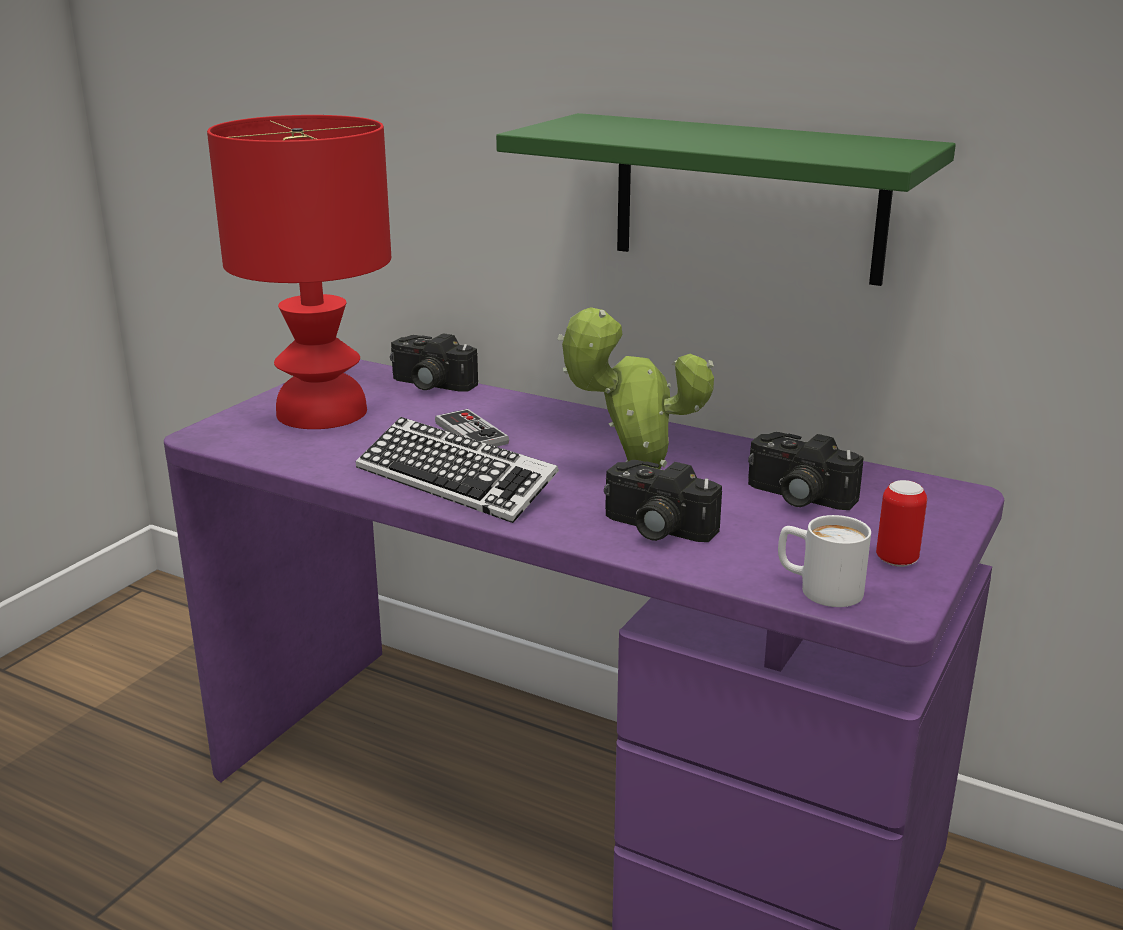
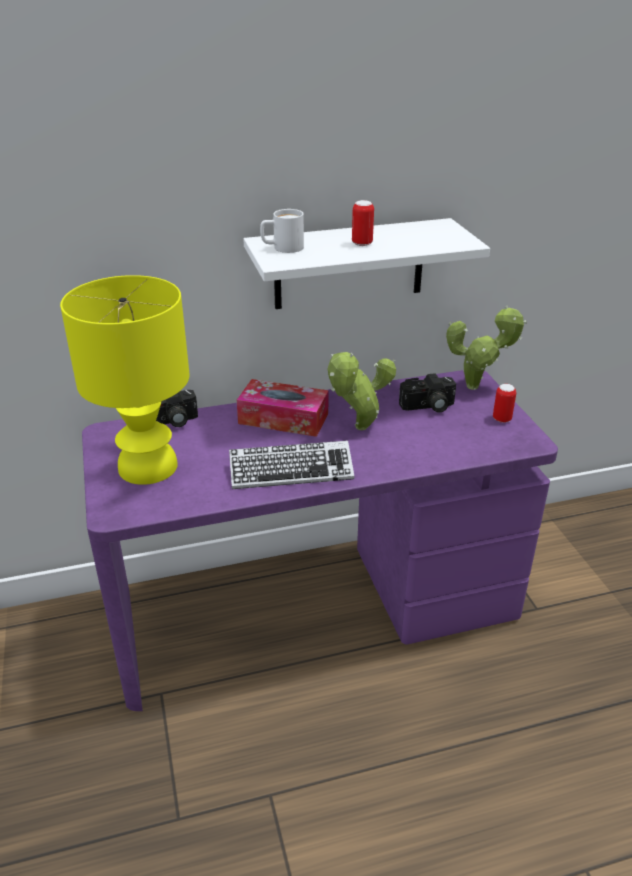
camera: 45 degrees left, 10 degrees up
(320, 412) = (146, 467): red table lamp -> yellow table lamp
(471, 433) = (247, 441): game controller -> none
(561, 430) = (283, 419): none -> tissue box
(655, 529) = (408, 450): camera -> none
(711, 137) = (362, 243): none -> can
(748, 198) = (349, 264): green shelf -> white shelf
(818, 588) = (500, 446): white mug -> white mug (282, 248)
(939, 507) = (477, 387): none -> potted plant

